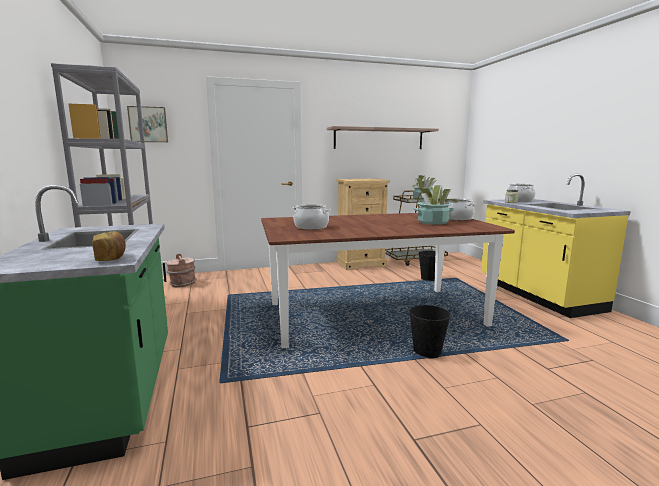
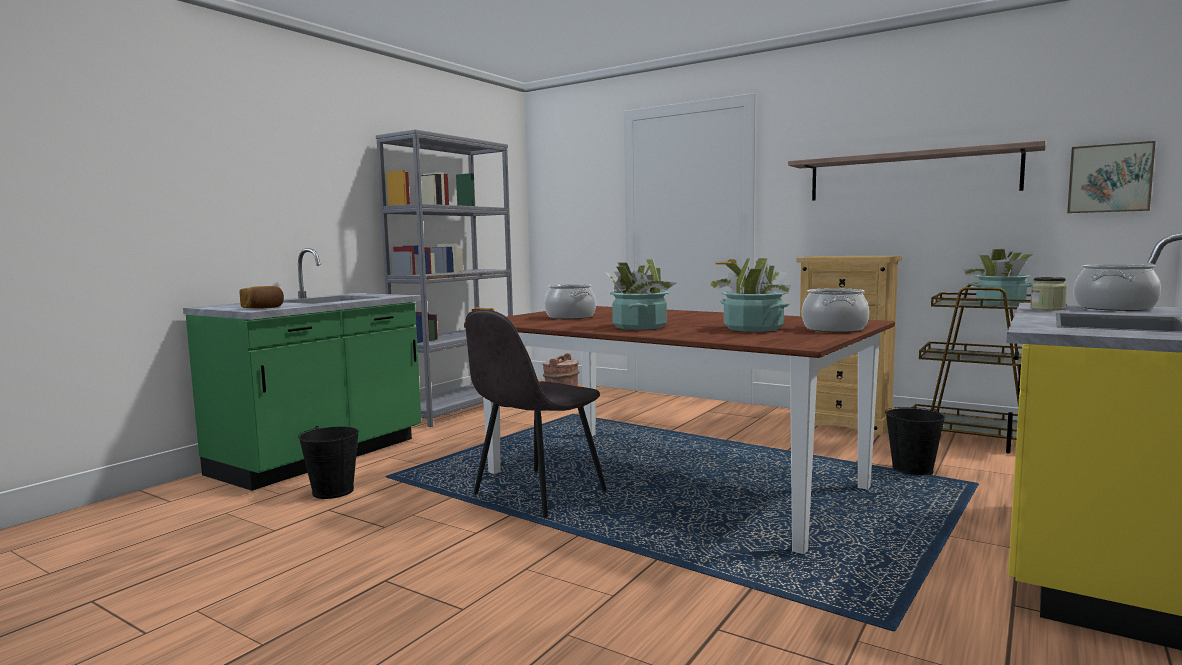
camera: 50 degrees right, 5 degrees down
(148, 124) = (560, 184): picture -> picture (1109, 178)
(341, 348) = (537, 494): none -> grey chair
(387, 228) = (639, 326): none -> potted plant
(427, 351) = (615, 535): black bucket -> black bucket (333, 491)

